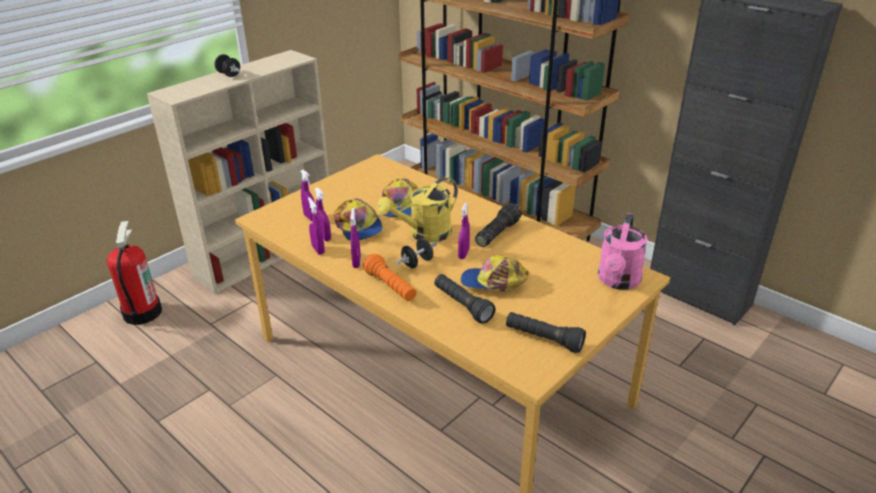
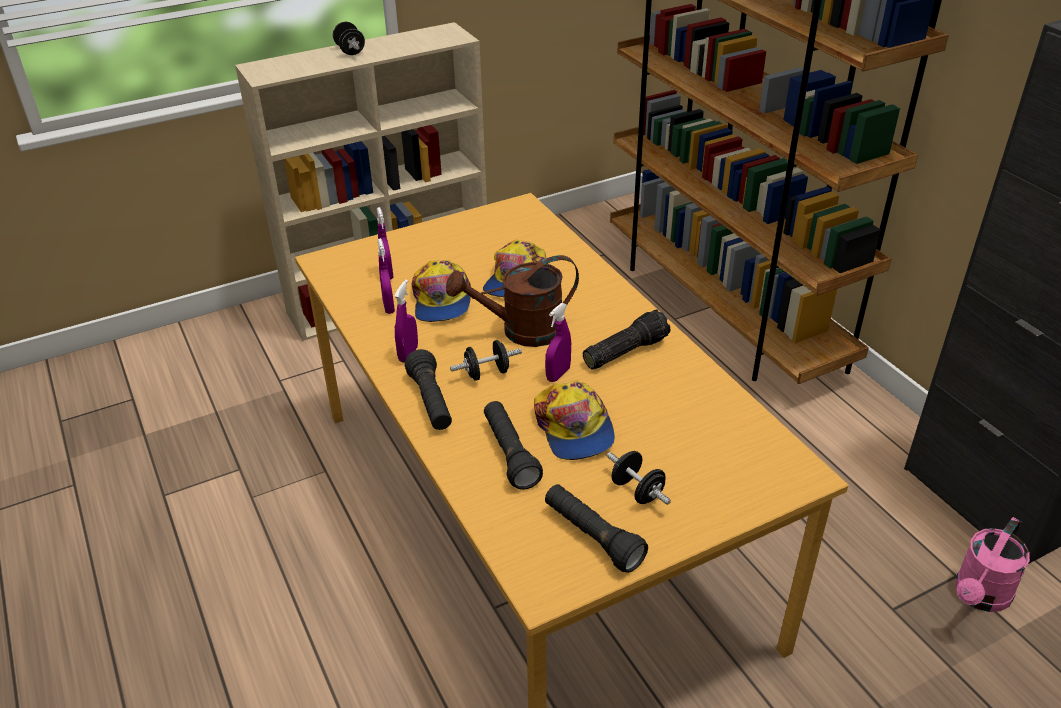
camera: 20 degrees right, 5 degrees up
(142, 312) = (209, 346): fire extinguisher -> none
(318, 250) = (370, 324): purple spray bottle -> none
(391, 287) = (431, 402): orange flashlight -> black flashlight
(424, 234) = (521, 331): yellow watering can -> brown watering can
(493, 282) = (574, 428): cap -> cap turned 135 degrees counterclockwise
(554, 308) = (637, 491): none -> black dumbbell
(618, 281) = (759, 472): pink watering can -> pink watering can (979, 596)

